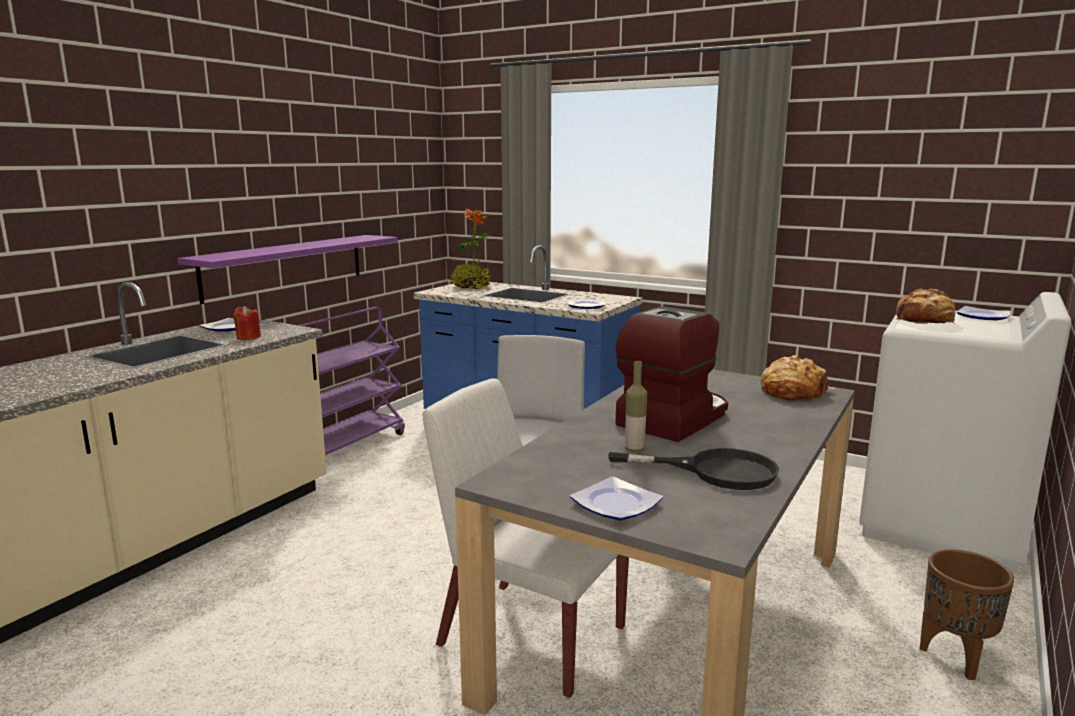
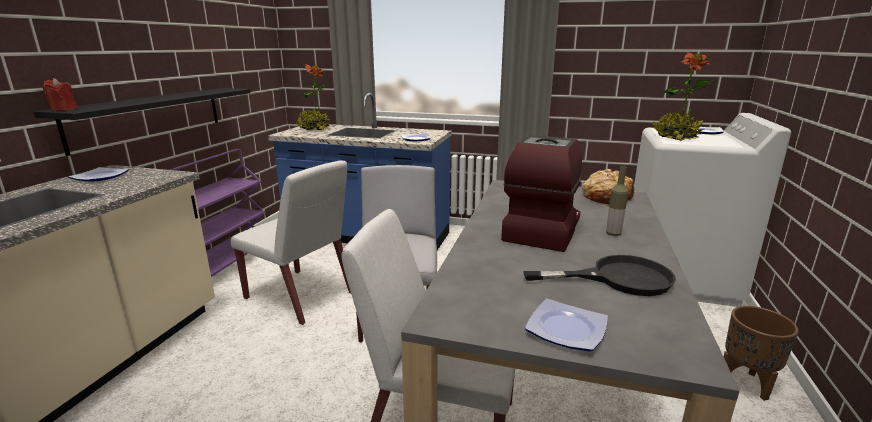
camera: 15 degrees left, 5 degrees up
(248, 337) = (124, 185): red candle -> red candle (63, 109)
(286, 266) = (150, 117): purple shelf -> black shelf
(422, 487) = (300, 296): none -> white chair
(634, 449) = (535, 264): bottle -> bottle (613, 234)
(924, 321) = (675, 137): bread -> potted plant

